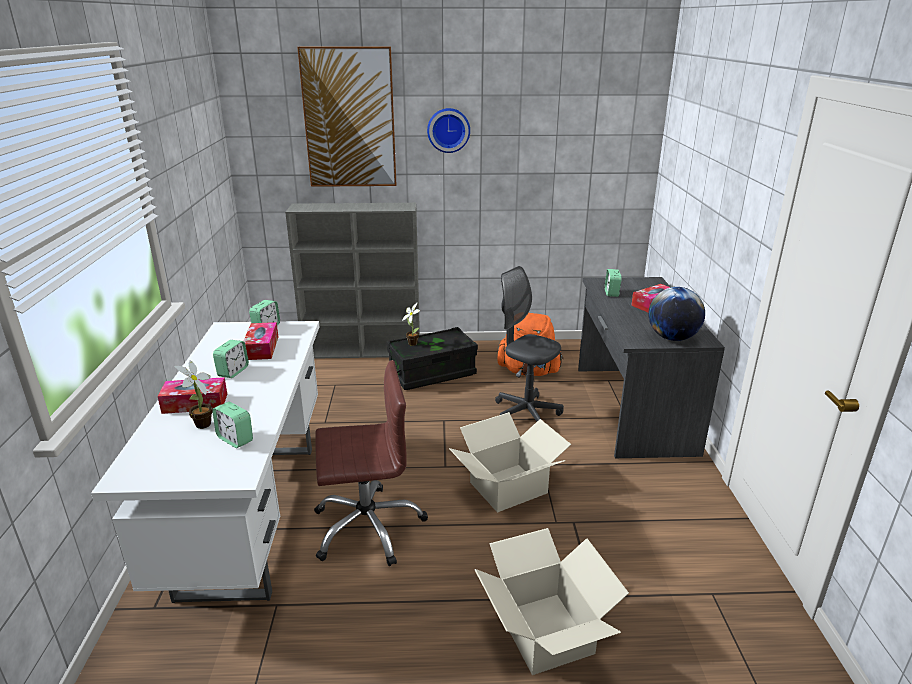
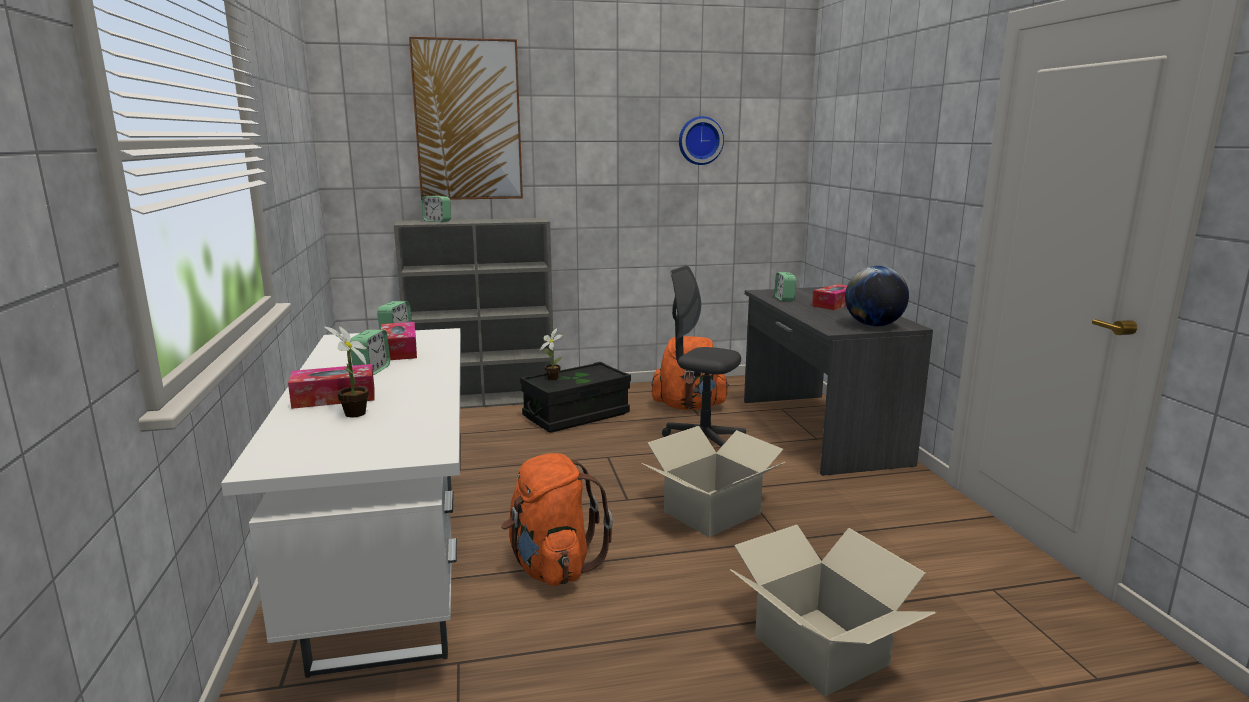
camera: 10 degrees left, 10 degrees down
(235, 439) = (406, 423): alarm clock -> alarm clock (437, 221)
(367, 526) = (552, 567): brown office chair -> orange backpack
(448, 130) = (581, 134): wall clock -> wall clock (700, 140)

